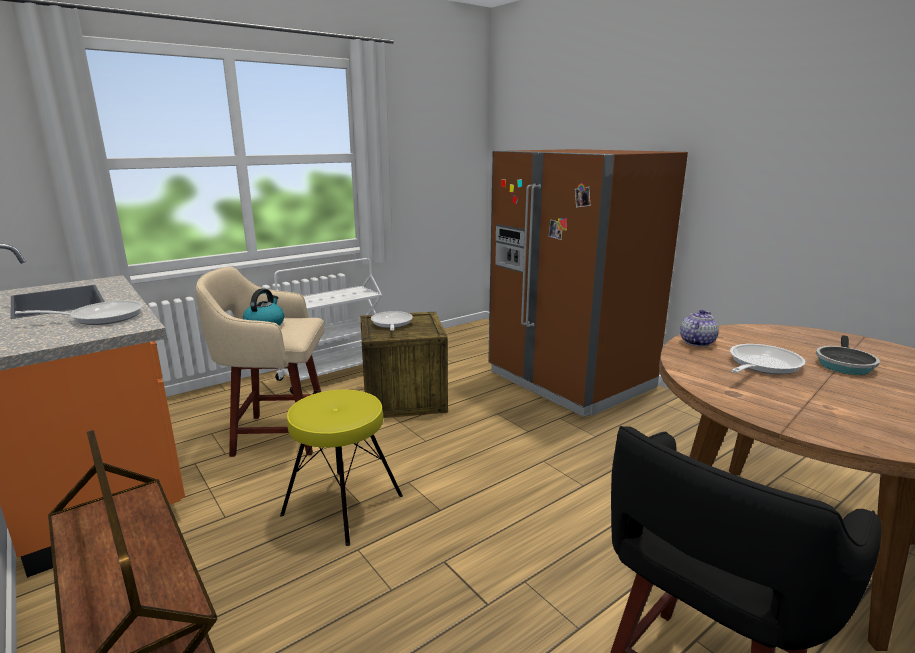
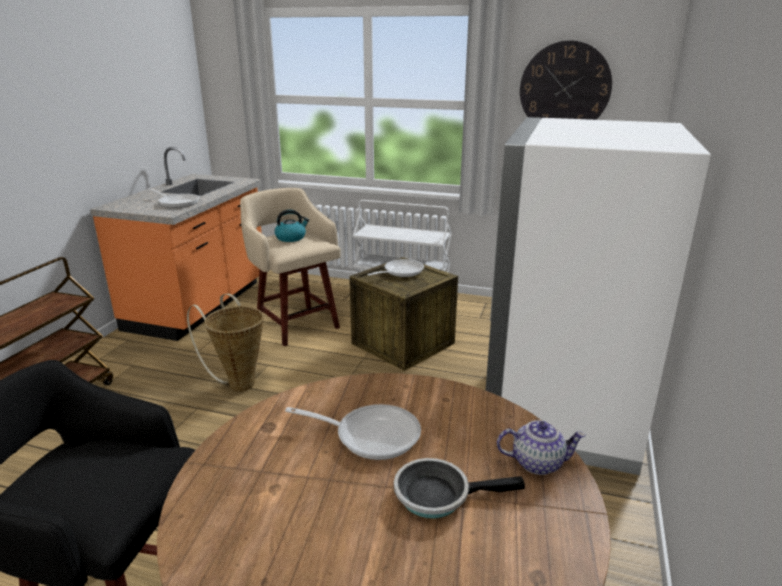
camera: 55 degrees right, 5 degrees up
(342, 504) = (238, 382): yellow stool -> basket
(424, 138) = (564, 88): none -> wall clock
(570, 380) = (561, 410): brown fridge -> white fridge
(696, 342) = (407, 388): teapot -> teapot (538, 462)

